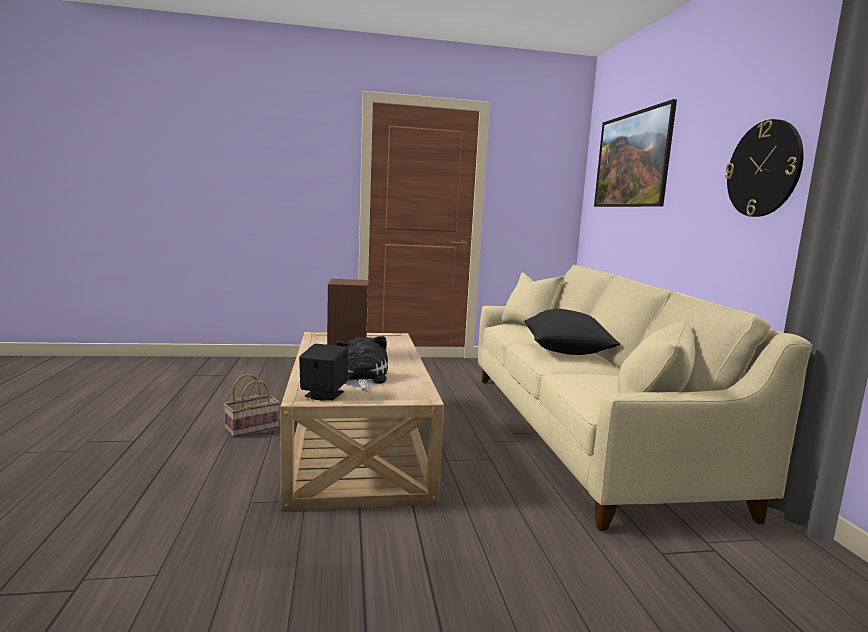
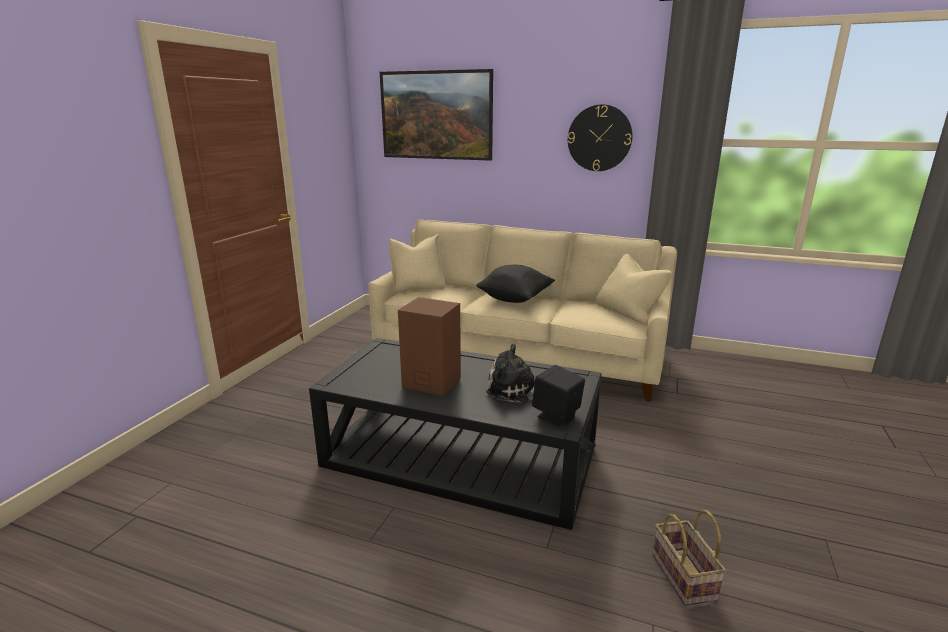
camera: 60 degrees left, 10 degrees up
(253, 428) = (367, 519): basket -> basket (681, 575)
(359, 442) = (460, 456): beige coffee table -> black coffee table

